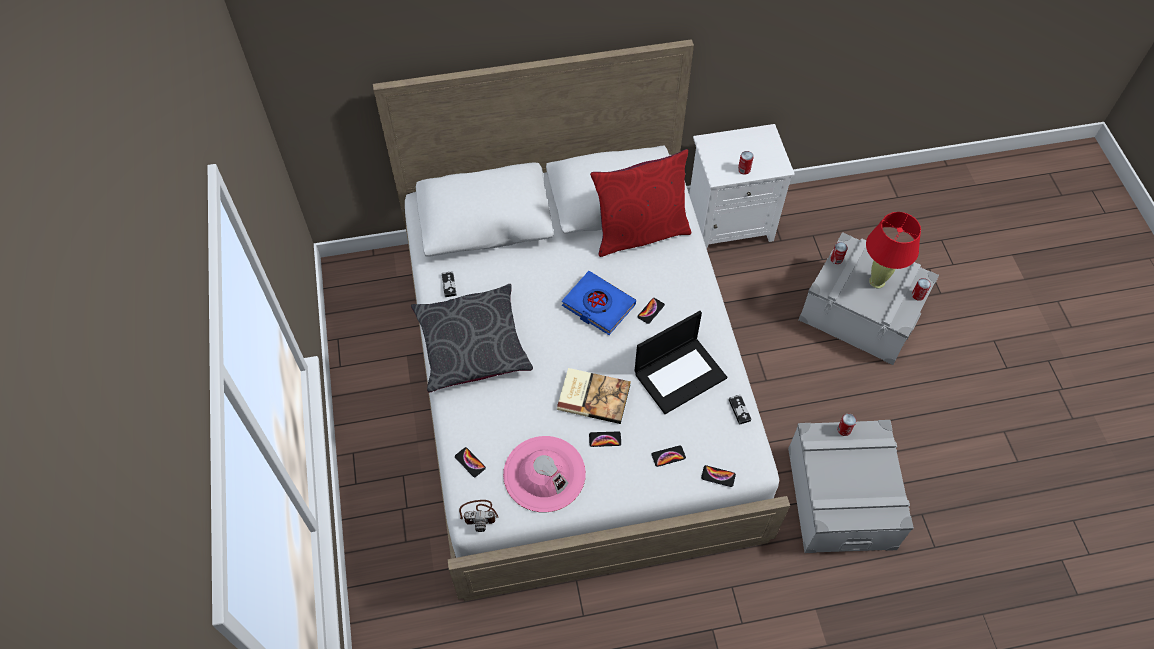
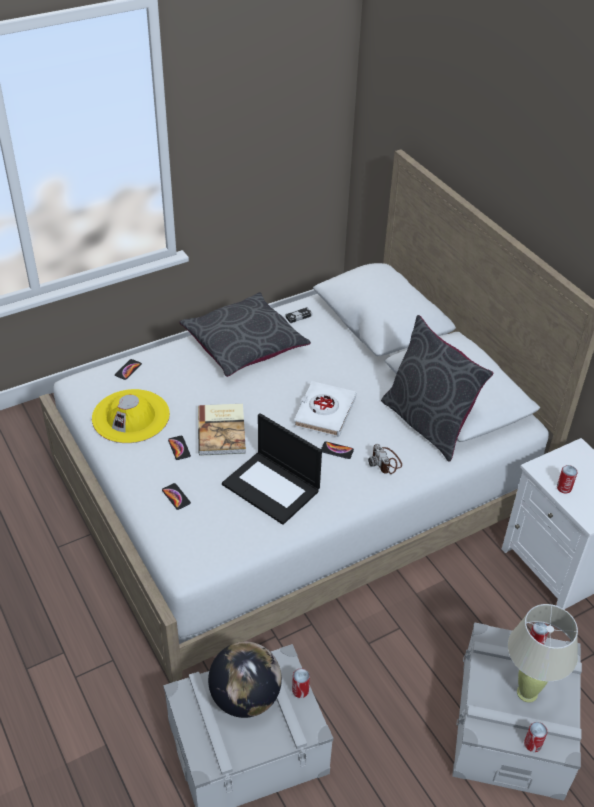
camera: 70 degrees right, 15 degrees down
(479, 514) = (80, 386): camera -> camera (385, 462)
(544, 474) = (131, 416): pink hat -> yellow hat
(598, 305) = (324, 412): blue book -> white book
(640, 232) = (427, 423): red pillow -> grey pillow
(718, 476) = (165, 539): phone -> none
(739, 410) = (248, 542): game controller -> none
(842, 471) = (245, 698): none -> globe
(877, 281) = (527, 693): red table lamp -> beige table lamp

